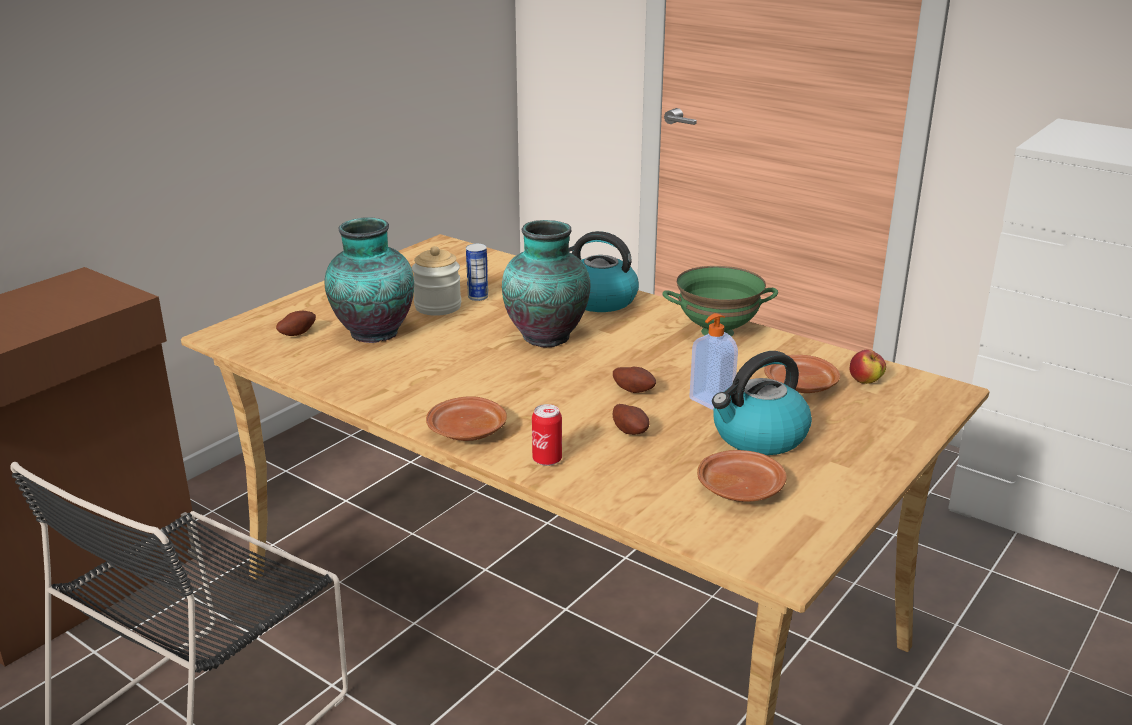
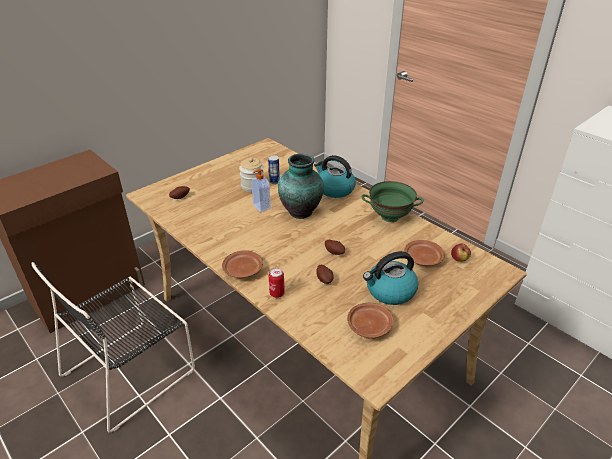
camera: 10 degrees right, 10 degrees up
(372, 334) = (216, 201): vase -> none
(710, 401) = (371, 264): soap dispenser -> soap dispenser (261, 207)

